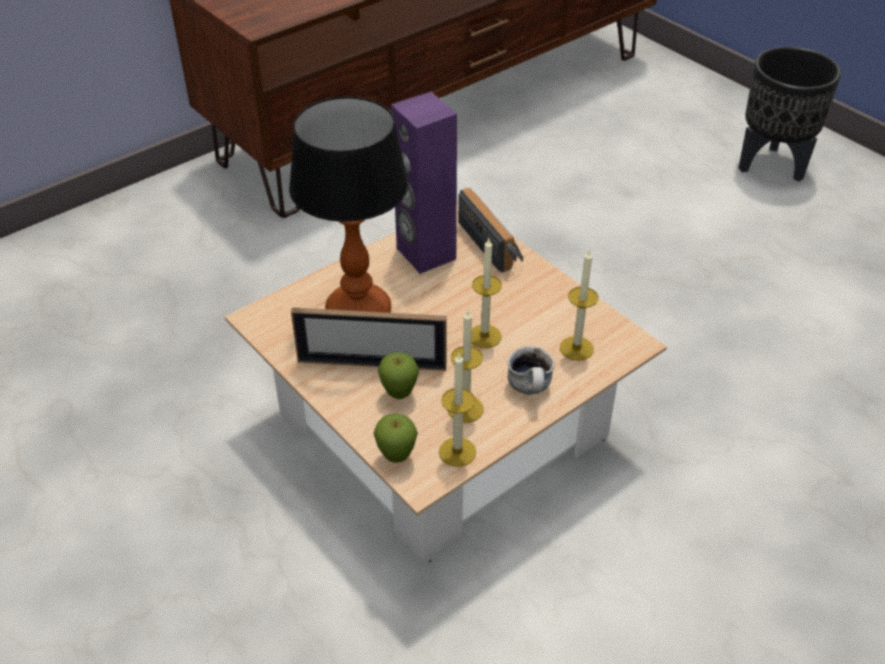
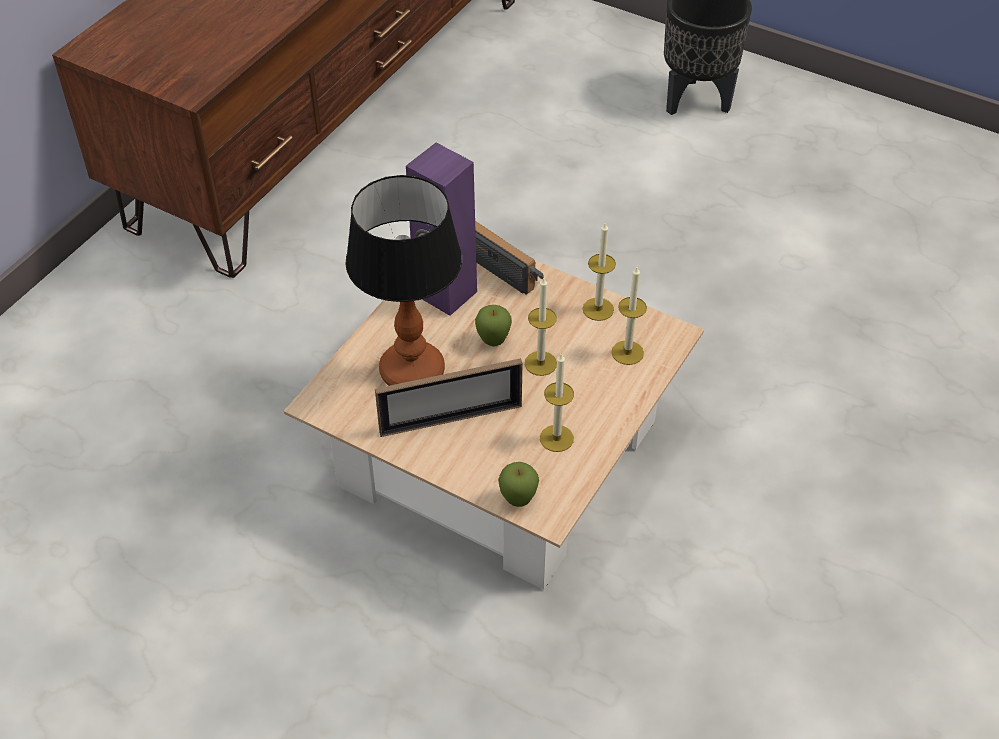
camera: 20 degrees left, 5 degrees up
(399, 395) = (491, 442): apple -> apple (493, 343)
(457, 452) = (568, 480): candle -> candle (598, 309)
(532, 390) = (606, 403): mug -> none

